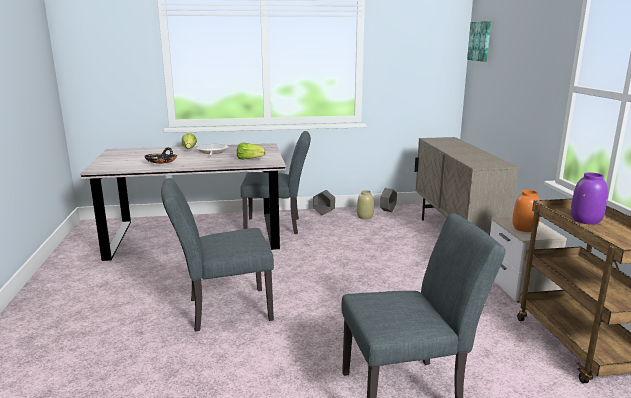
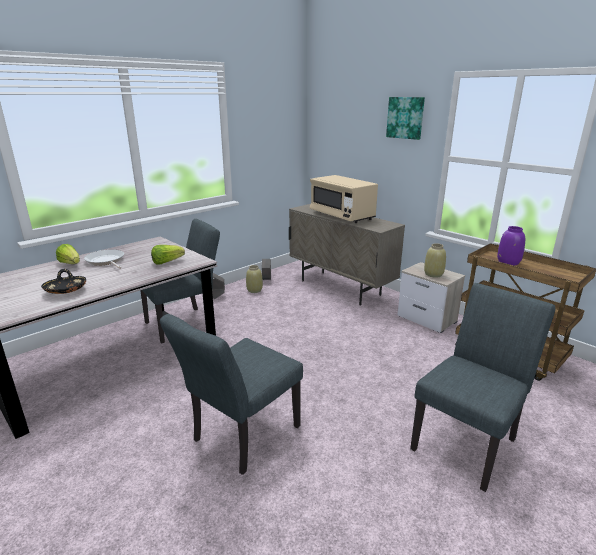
camera: 35 degrees left, 5 degrees up
(461, 150) = (342, 216): none -> beige microwave
(480, 41) = (324, 116): picture -> picture (405, 117)
(524, 228) = (433, 274): orange vase -> beige vase

